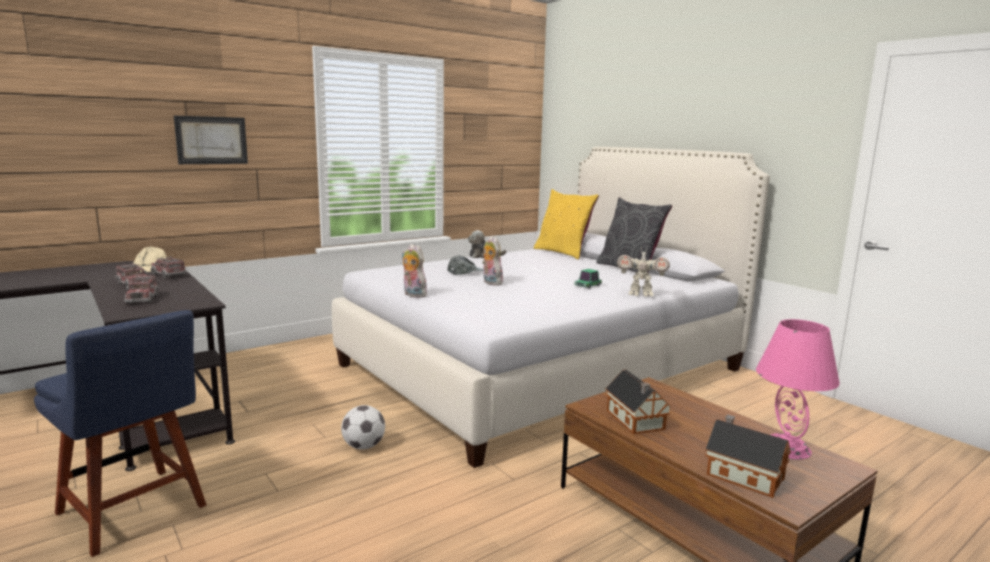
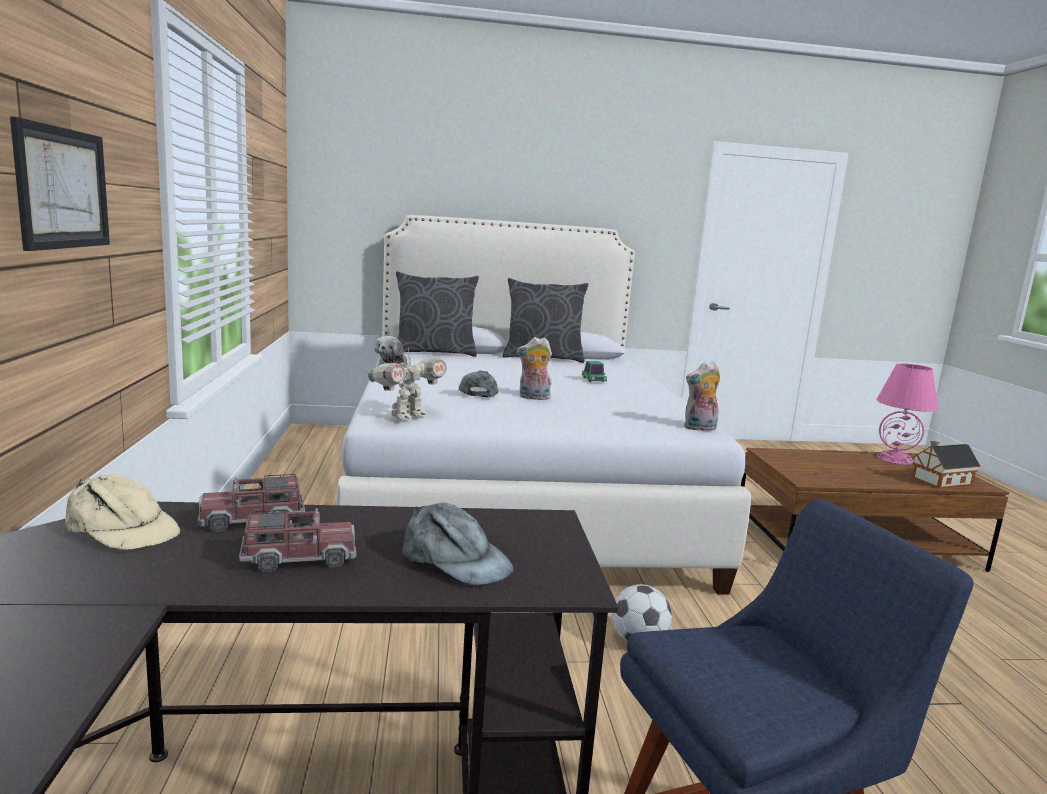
camera: 60 degrees left, 0 degrees up
(143, 298) = (455, 560): toy truck -> grey cap
(413, 295) = (550, 431): plush toy -> plush toy (700, 428)
(563, 253) = (434, 352): yellow pillow -> grey pillow
(636, 421) = (841, 477): toy house -> none
(640, 294) = (641, 378): toy robot -> toy robot (406, 416)

